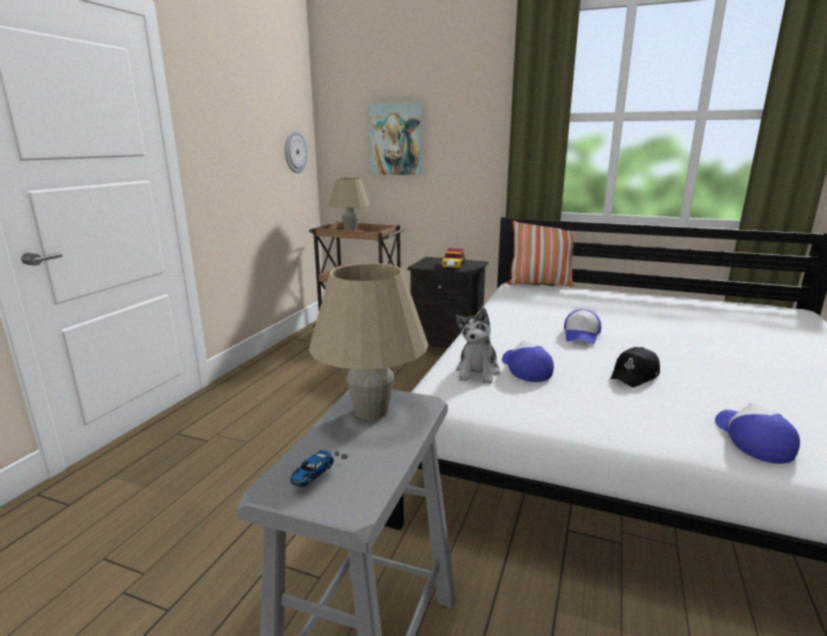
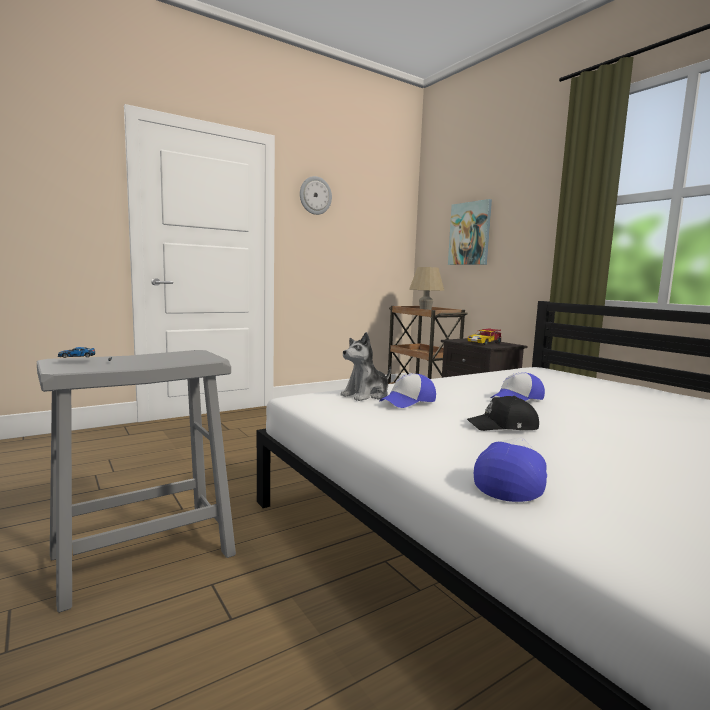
camera: 35 degrees right, 10 degrees down
(295, 152) = (390, 245): wall clock -> wall clock (315, 195)
(371, 411) = (176, 355): beige table lamp -> none
(525, 368) = (408, 401): cap -> cap turned 150 degrees counterclockwise
(539, 284) = (568, 371): pillow -> none

